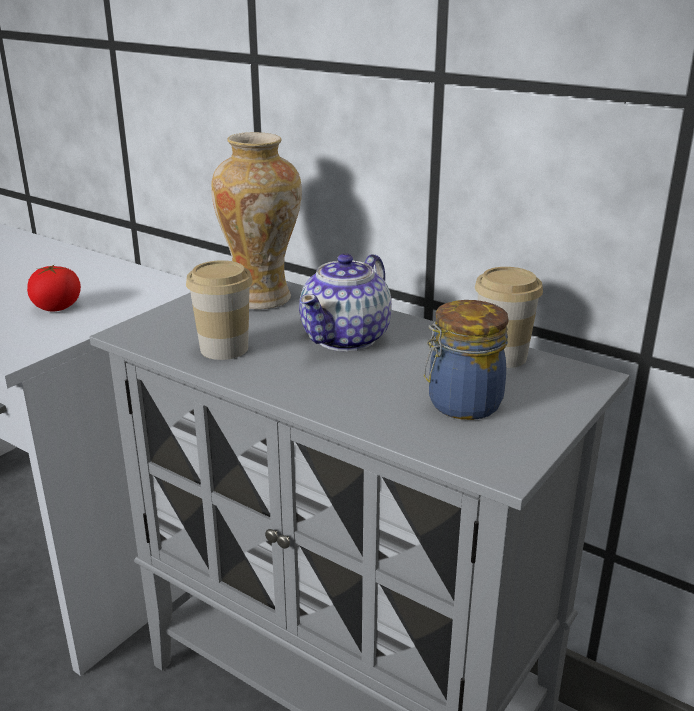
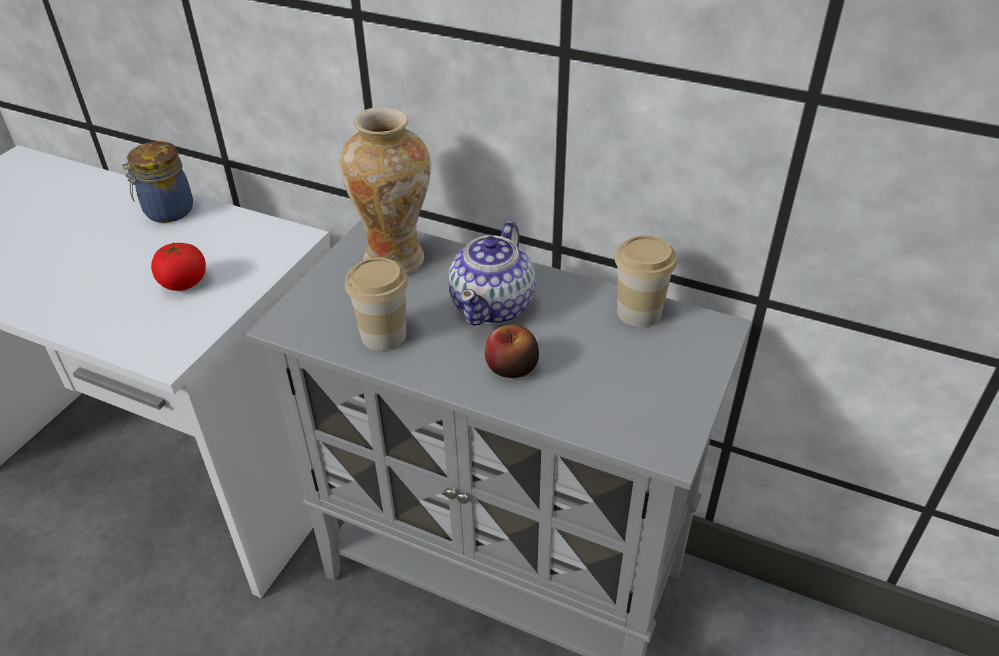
camera: 10 degrees left, 15 degrees up
(347, 384) = (511, 367): none -> apple
(461, 404) = (617, 379): jar -> jar (167, 211)

